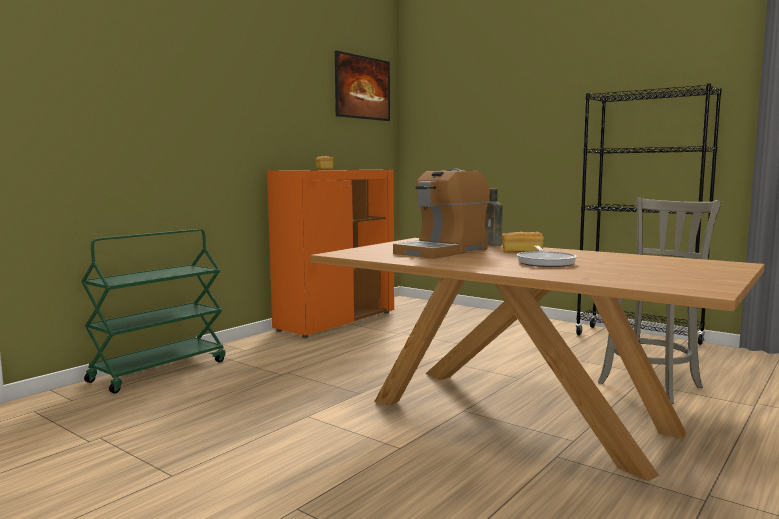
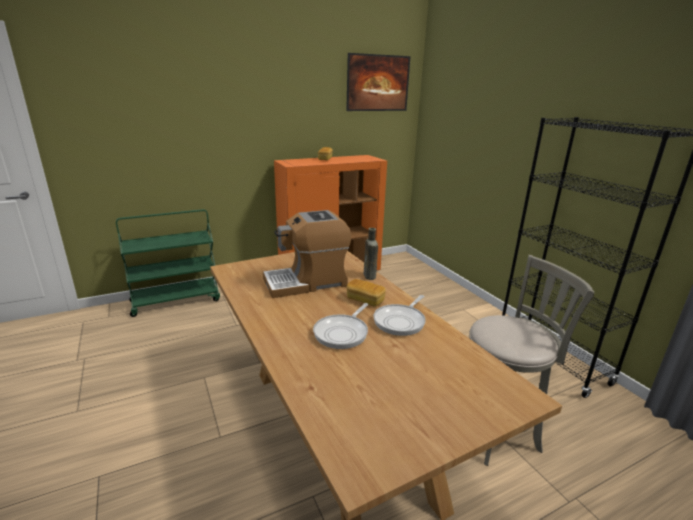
camera: 25 degrees right, 15 degrees up
(577, 255) = (401, 321): none -> frying pan

